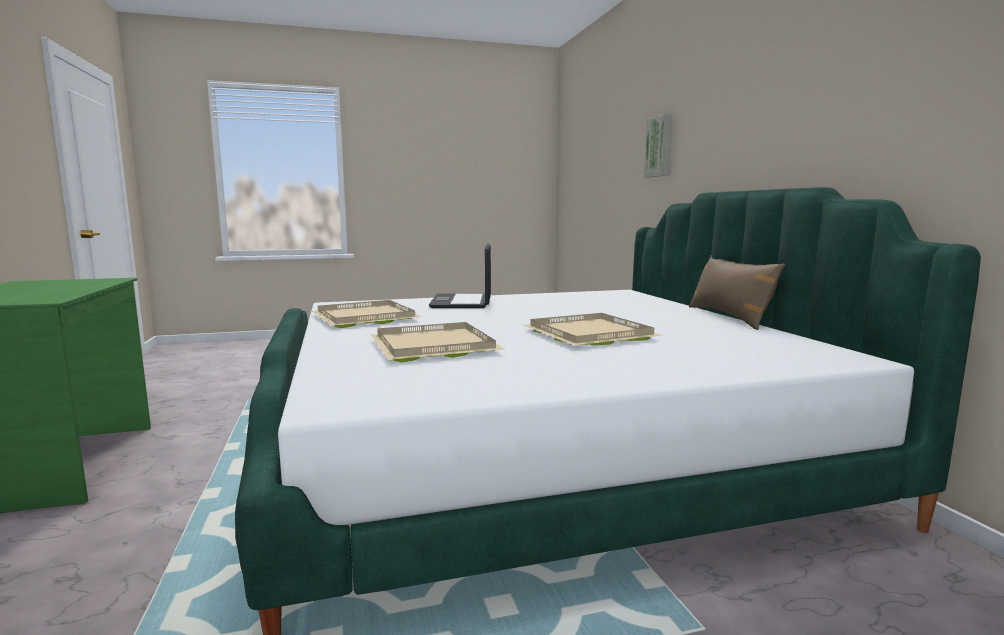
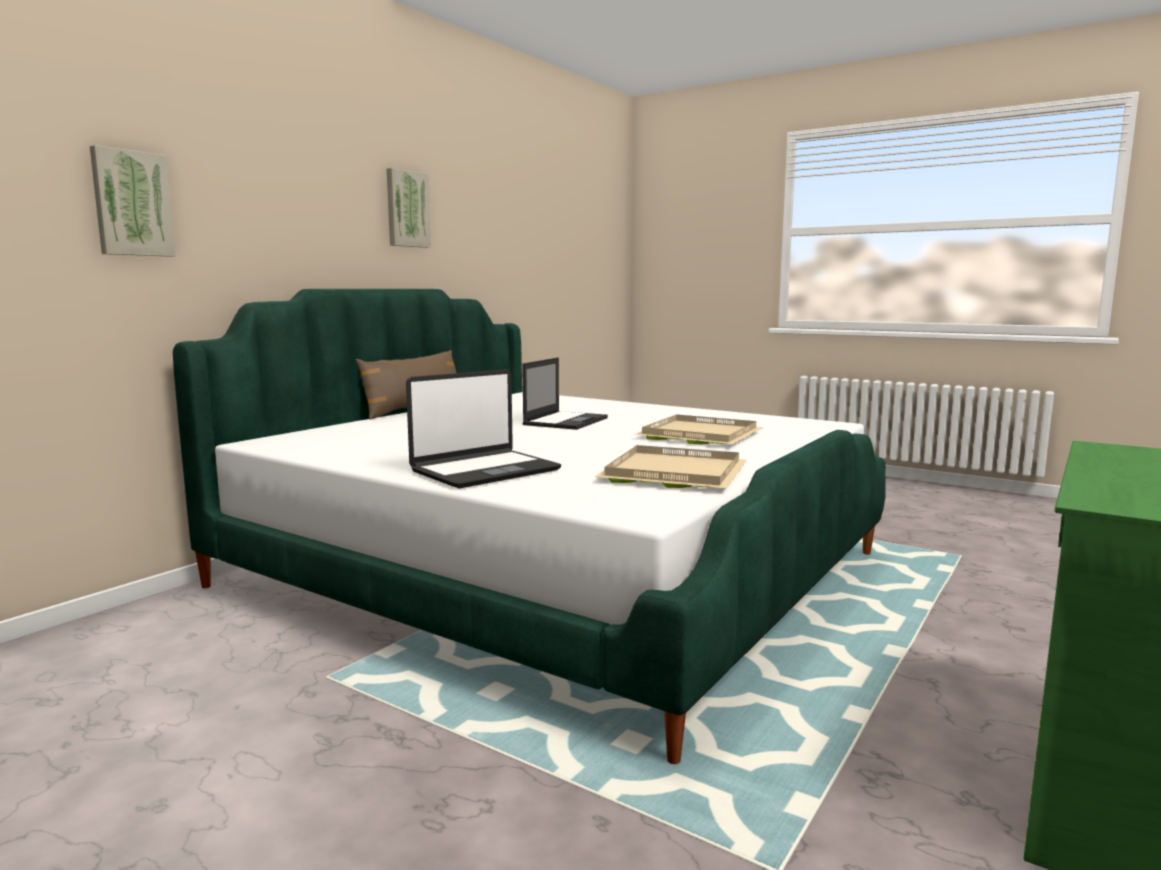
camera: 130 degrees left, 0 degrees up
(592, 334) = (566, 421): beige tray -> laptop
(838, 89) = (407, 209): none -> picture

